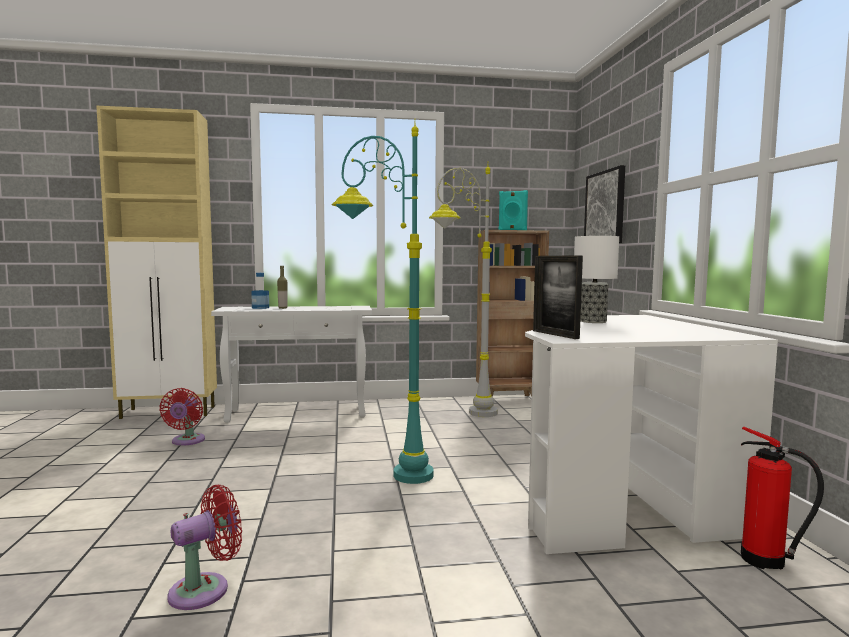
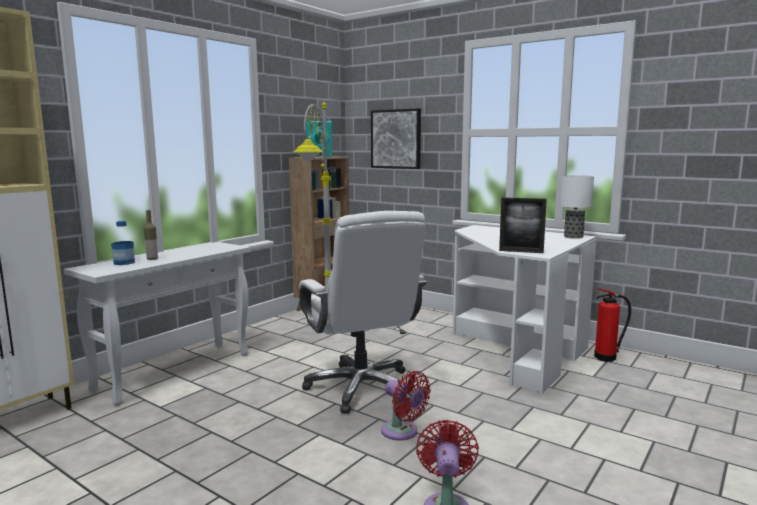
camera: 45 degrees left, 5 degrees up
(186, 441) = (127, 437): red fan -> red fan (402, 432)
(382, 470) = (361, 387): turquoise floor lamp -> white office chair
(593, 321) = (484, 236): table lamp -> table lamp (574, 237)

